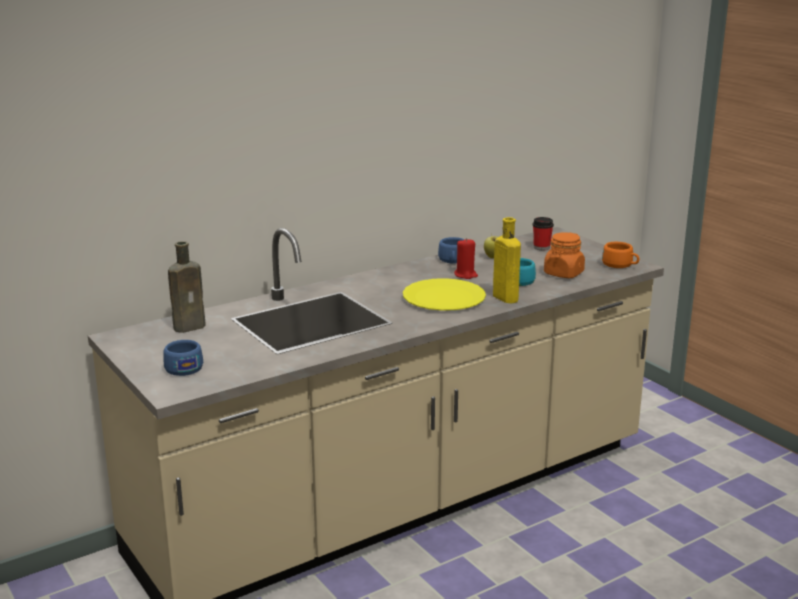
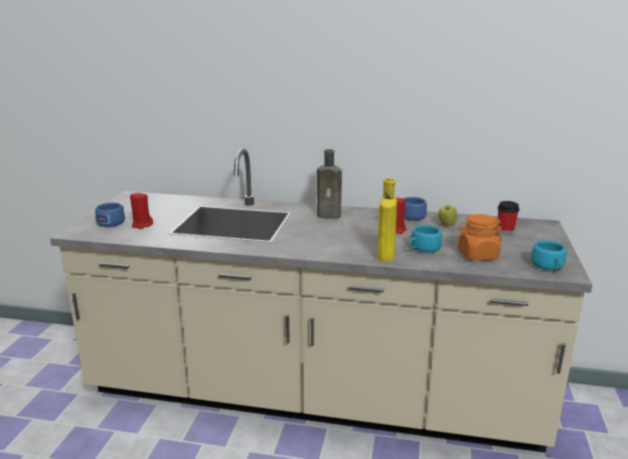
camera: 45 degrees right, 0 degrees up
(191, 326) = (171, 203): brown bottle -> brown bottle (330, 216)
(224, 357) = (142, 225): none -> red candle
(443, 298) = (343, 239): yellow plate -> none
(620, 265) = (549, 267): orange cup -> turquoise cup

